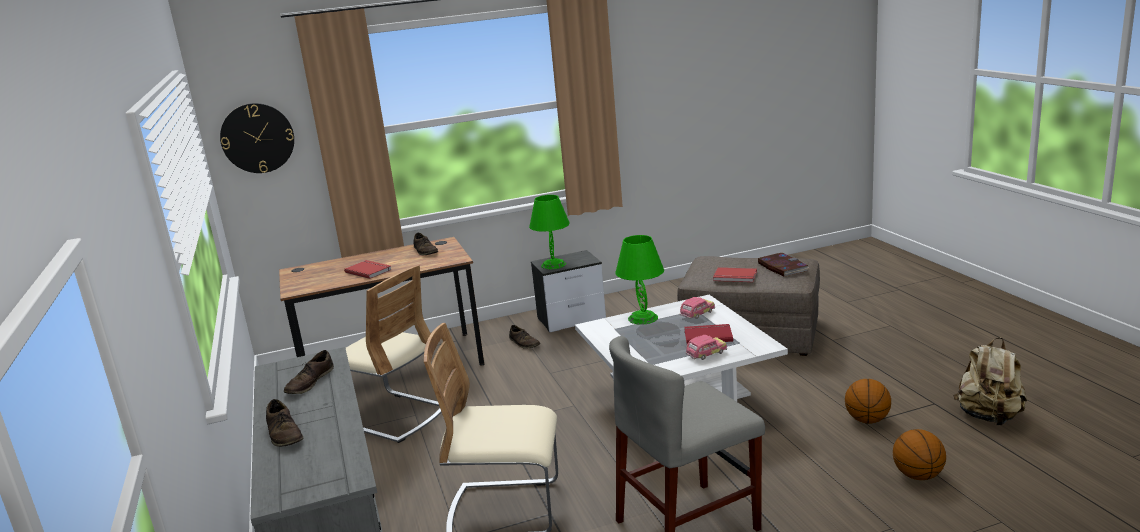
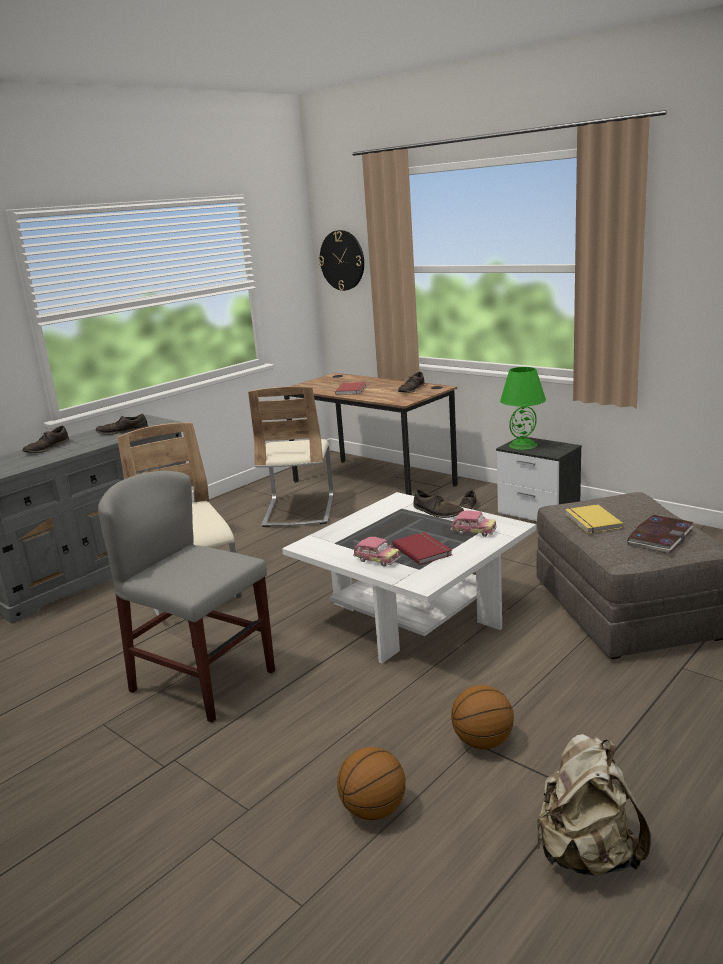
camera: 60 degrees right, 0 degrees up
(642, 318) = (438, 512): green table lamp -> brown shoe
(735, 277) = (591, 521): red book -> yellow book

